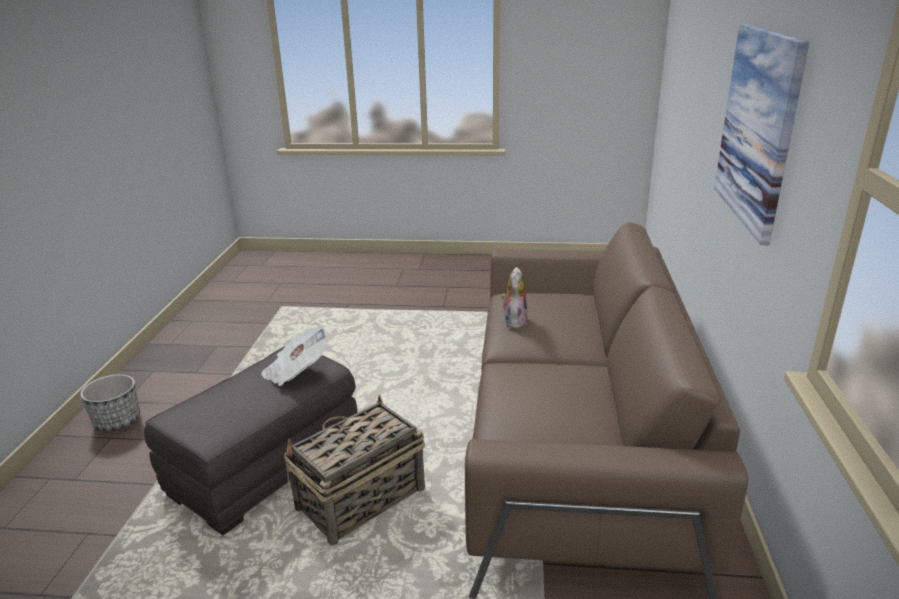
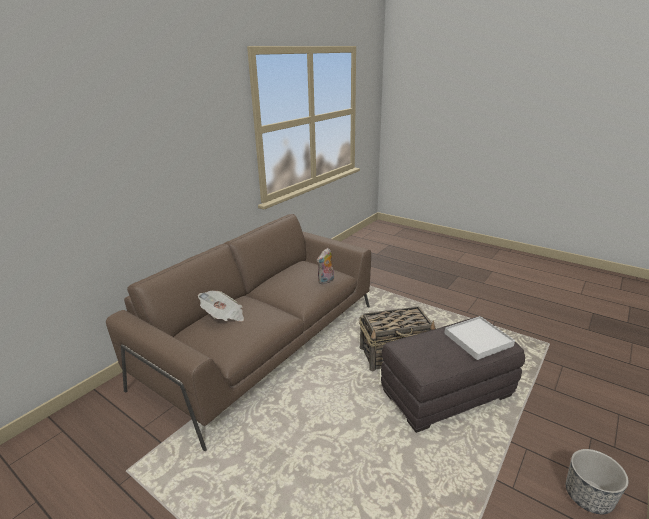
camera: 150 degrees left, 0 degrees up
(214, 405) = (478, 339): none -> white tray
(296, 371) = (421, 347): newspaper -> newspaper (224, 316)
(514, 321) = (260, 324): plush toy -> plush toy (326, 281)
(758, 128) = (169, 158): picture -> none

